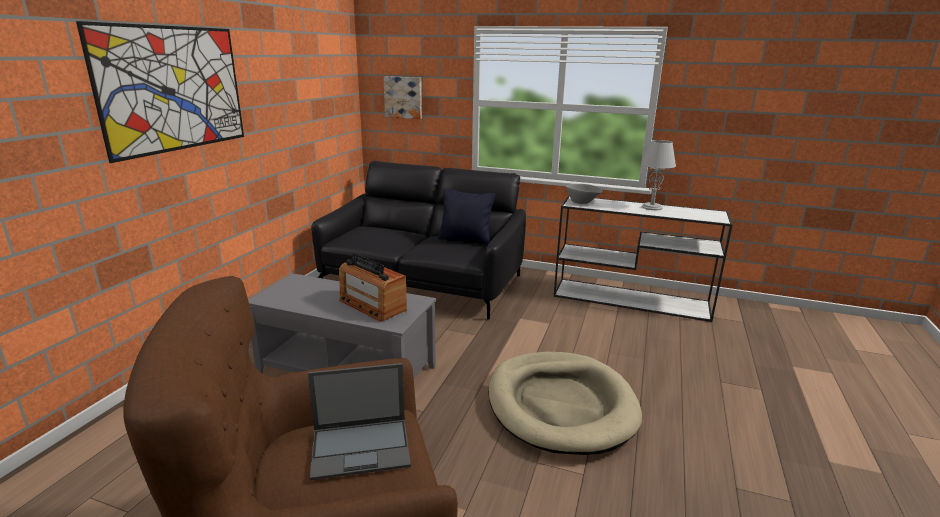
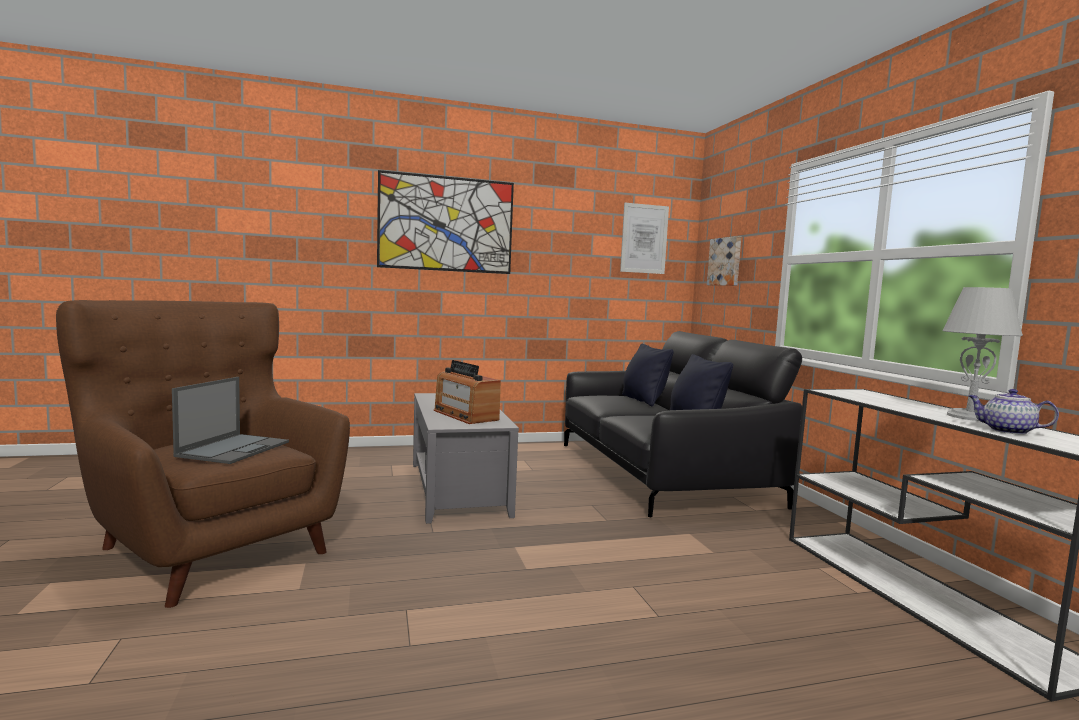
camera: 55 degrees right, 15 degrees down
(329, 77) = (644, 239): none -> picture
(362, 447) = (234, 449): laptop -> laptop turned 120 degrees counterclockwise
(372, 305) = (465, 415): radio -> radio turned 45 degrees counterclockwise
(386, 230) = (643, 400): none -> black pillow
(560, 405) = (535, 600): beige dog bed -> none
(583, 203) = (852, 394): grey bowl -> none
(683, 214) = (1006, 431): none -> teapot

